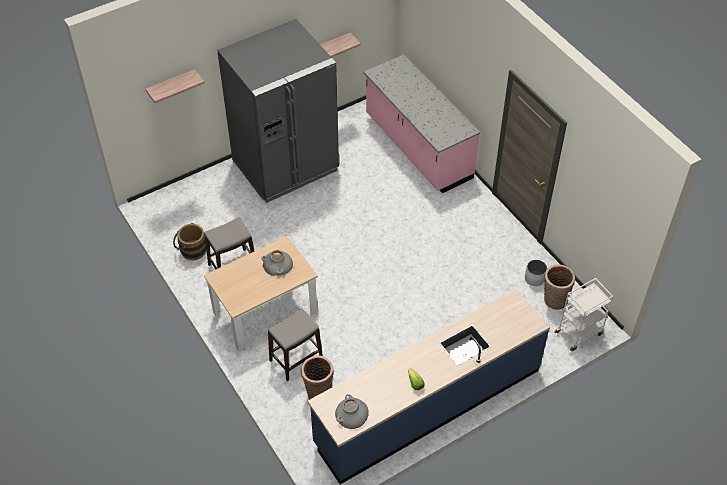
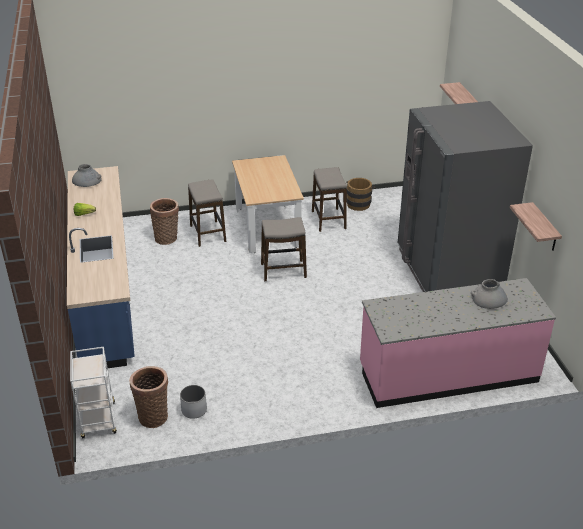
camera: 110 degrees right, 15 degrees down
(277, 265) = (272, 187): grey vase -> grey vase (488, 299)
(334, 277) = (283, 271): none -> stool

